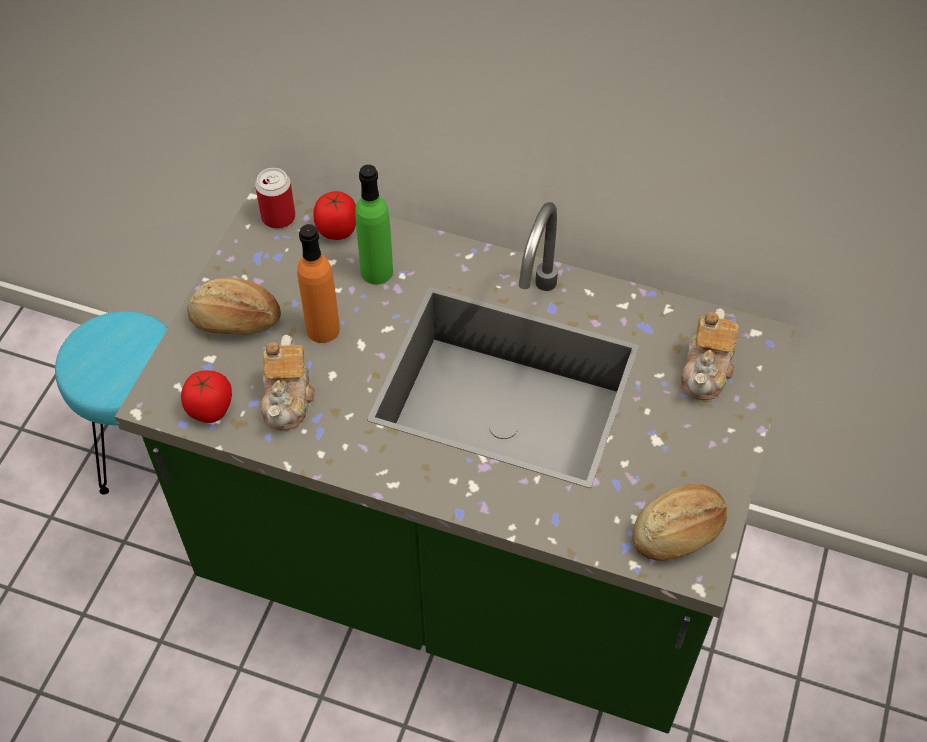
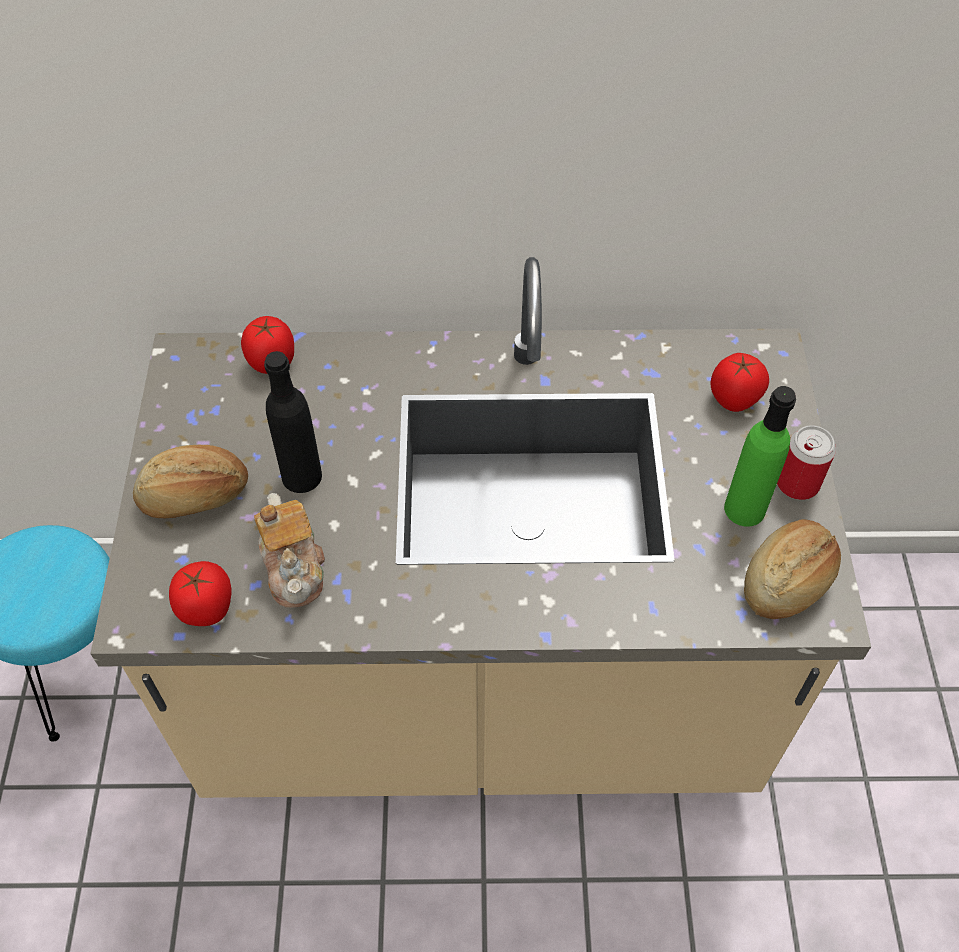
camera: 20 degrees left, 0 degrees up
(278, 217) = (198, 366): can -> can (797, 483)
(323, 329) = (302, 476): orange bottle -> black bottle
(377, 271) = (336, 395): green bottle -> green bottle (744, 509)
(463, 568) = (479, 691): green counter -> beige counter
(706, 371) = (734, 399): teapot -> tomato

